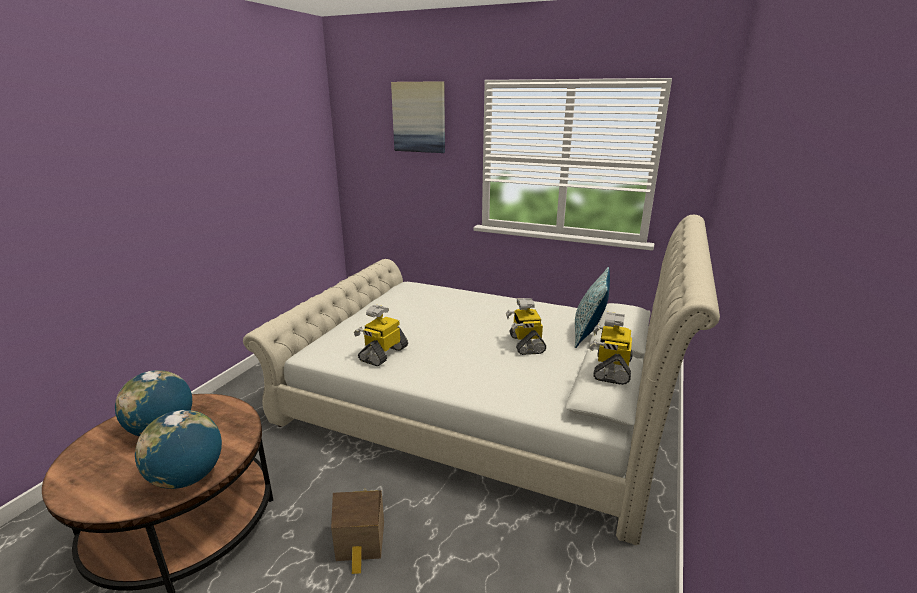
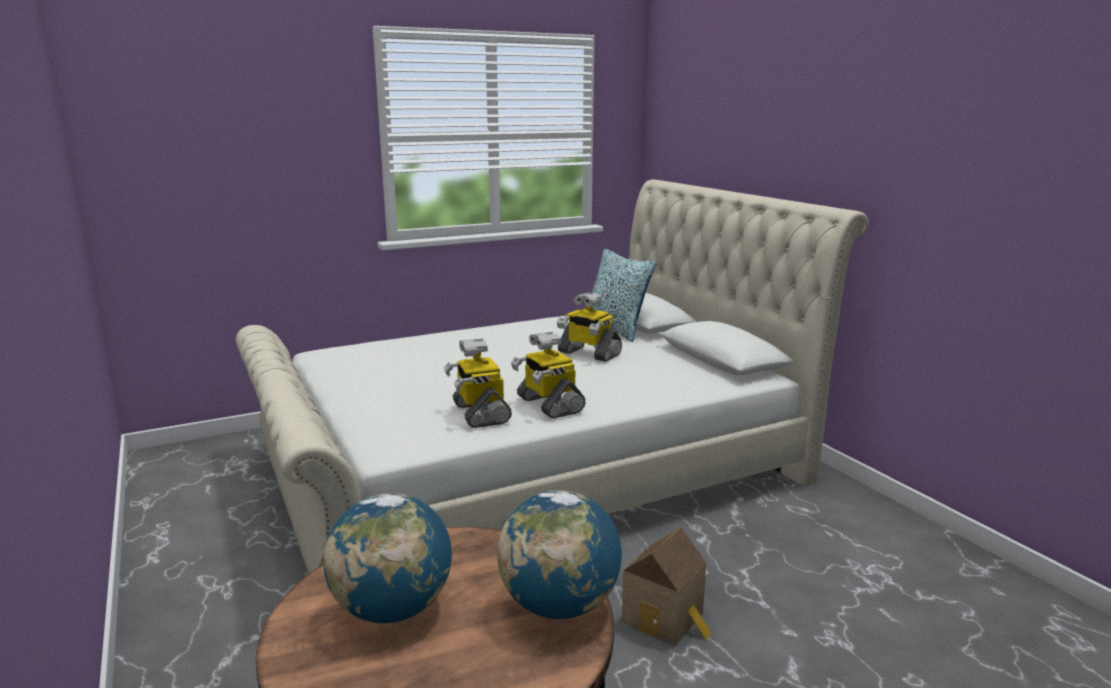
camera: 50 degrees left, 5 degrees down
(419, 117) = (264, 81): picture -> none
(611, 369) = (727, 328): toy robot -> toy robot (548, 404)

